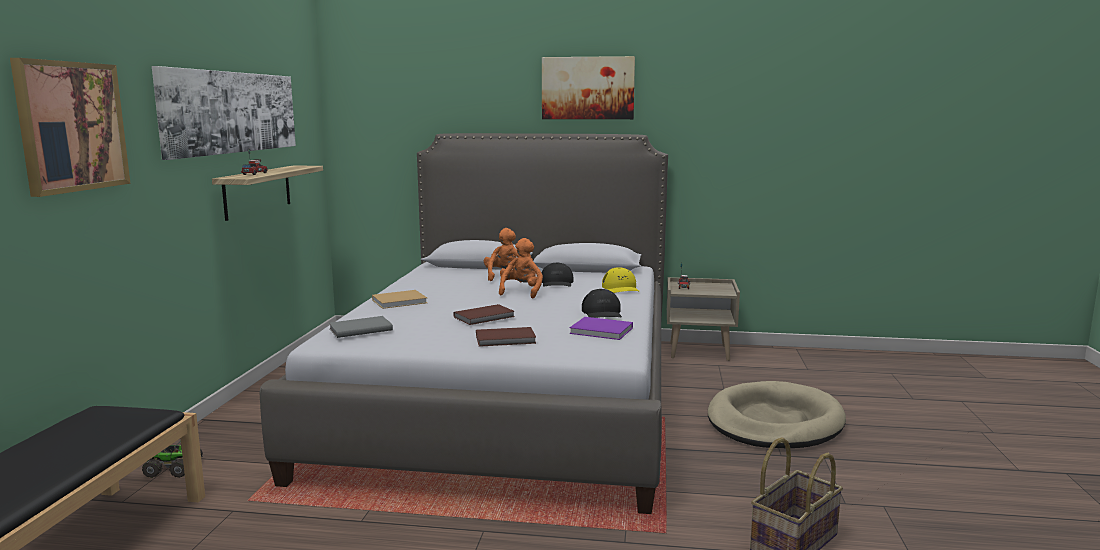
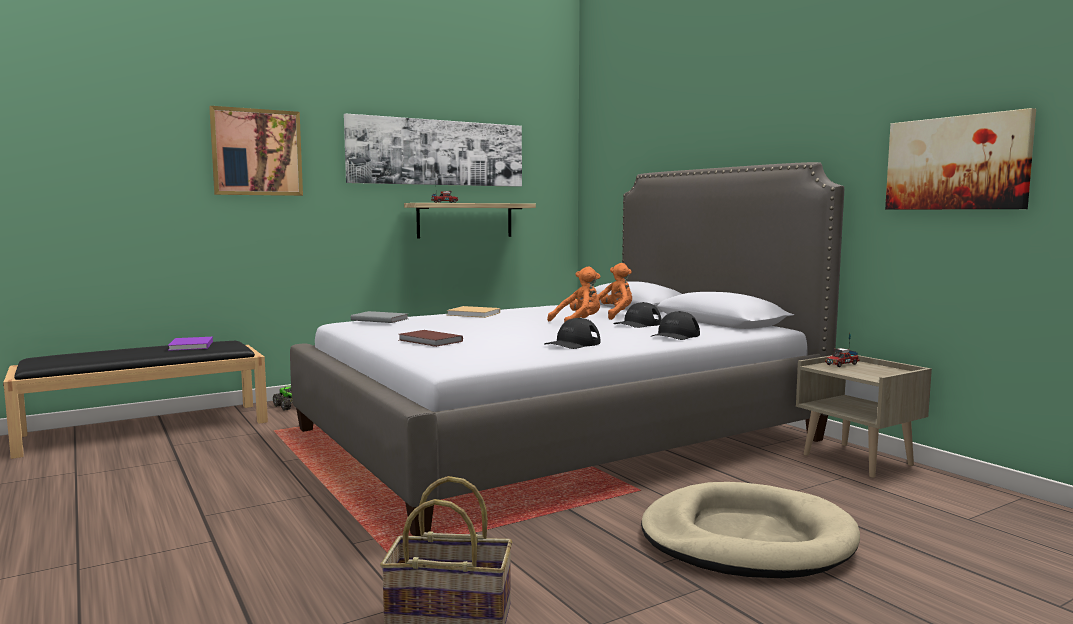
camera: 50 degrees right, 5 degrees down
(485, 317) = (477, 329): brown book -> none
(588, 88) = (771, 111): picture -> picture (956, 163)
(603, 331) = (515, 352): purple book -> purple book (191, 346)
(621, 288) = (675, 335): yellow cap -> black cap

